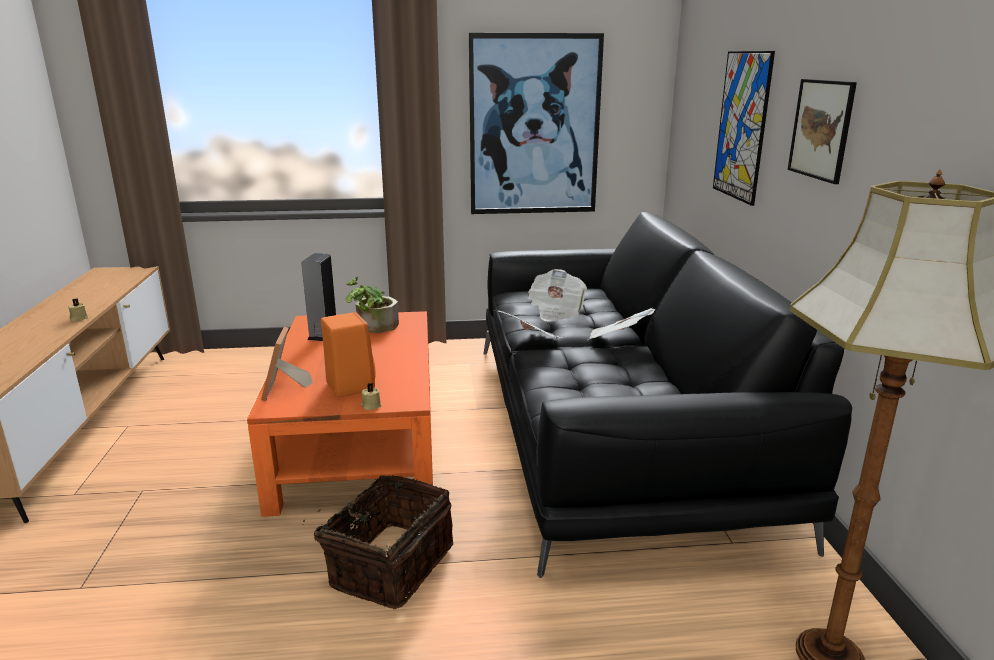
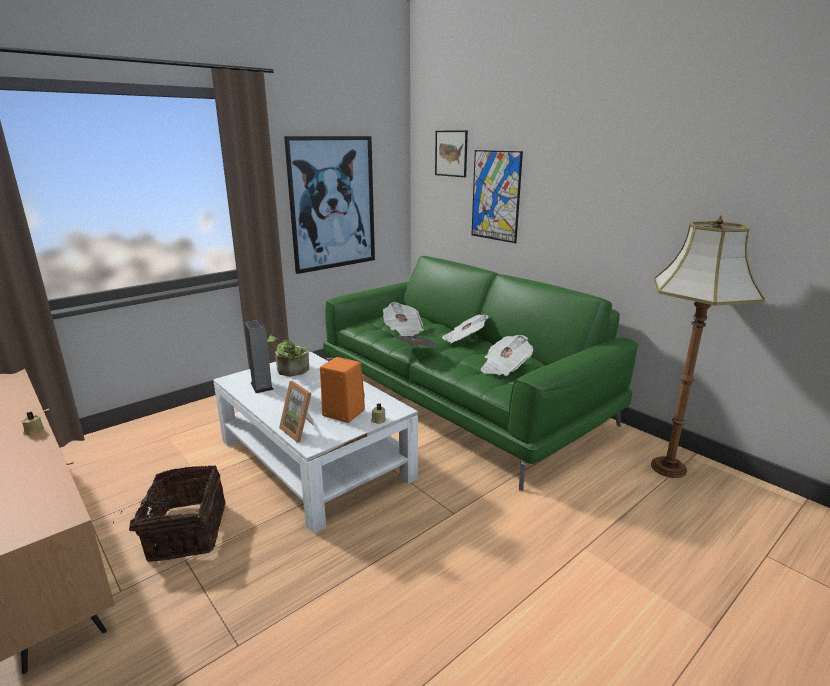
camera: 35 degrees left, 0 degrees up
(359, 441) = (315, 459): orange coffee table -> white coffee table
(389, 565) = (437, 522): basket -> basket (185, 531)
(612, 391) = (504, 368): none -> newspaper
(612, 431) = (461, 400): black sofa -> green sofa
(821, 129) = (573, 196): picture -> picture (451, 153)

